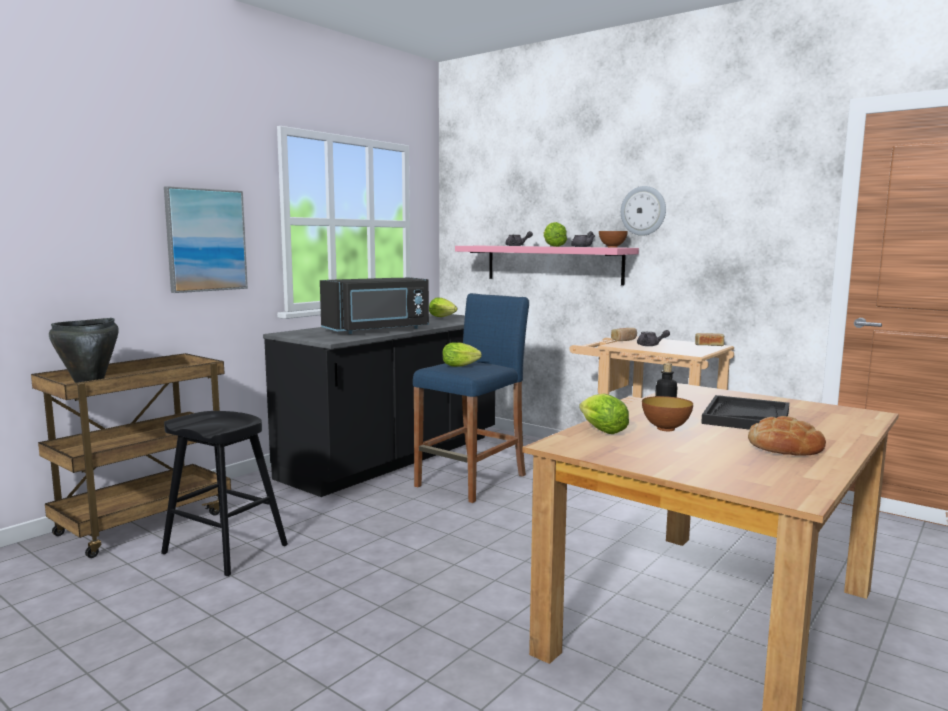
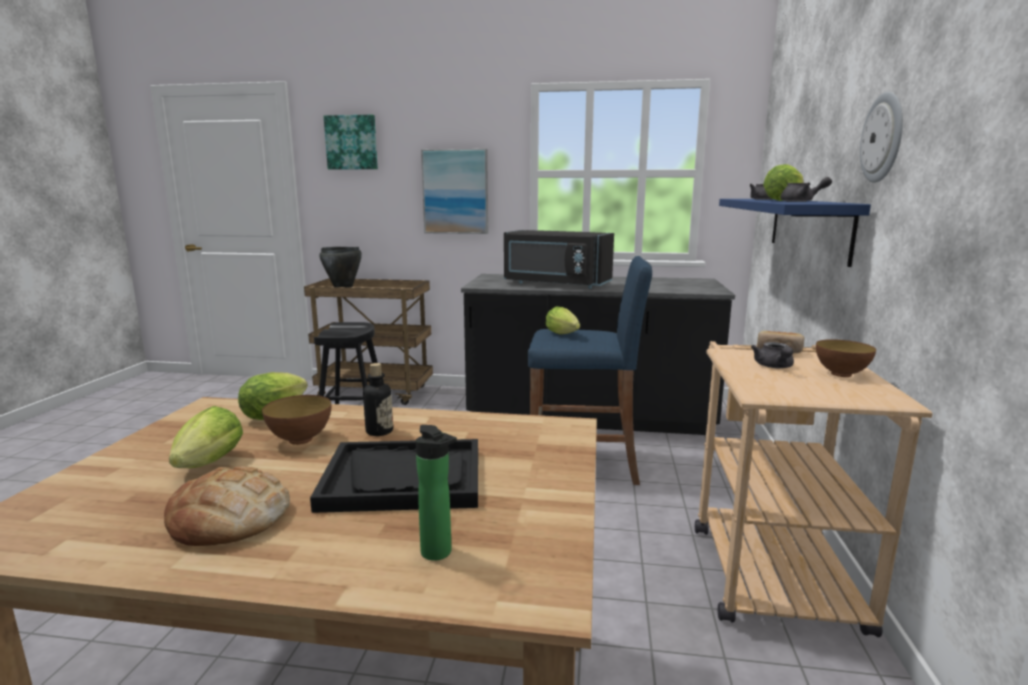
camera: 60 degrees right, 5 degrees up
(58, 169) = (352, 142): none -> picture
(443, 317) = (685, 283): lettuce -> lettuce (207, 466)
(552, 264) = (808, 227): pink shelf -> blue shelf
(612, 247) = (822, 202): bowl -> bowl (841, 374)
(709, 346) = (872, 395): bread -> none
(835, 420) = (439, 554): none -> bottle

